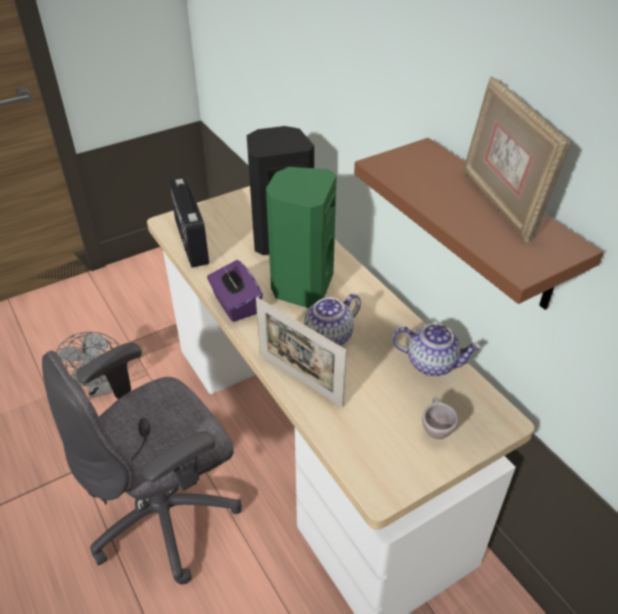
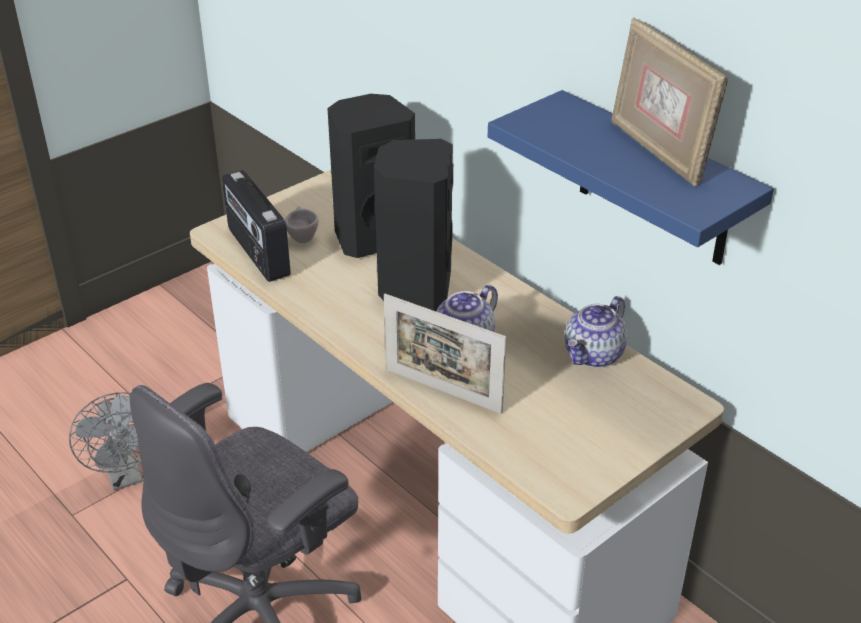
camera: 10 degrees left, 5 degrees down
(235, 304) = (338, 318): purple tissue box -> none
(301, 286) = (414, 289): green speaker -> black speaker
(432, 363) = (594, 355): teapot -> teapot turned 120 degrees clockwise
(435, 429) = (613, 422): beige cup -> beige cup (301, 237)
(497, 227) = (654, 181): brown shelf -> blue shelf

